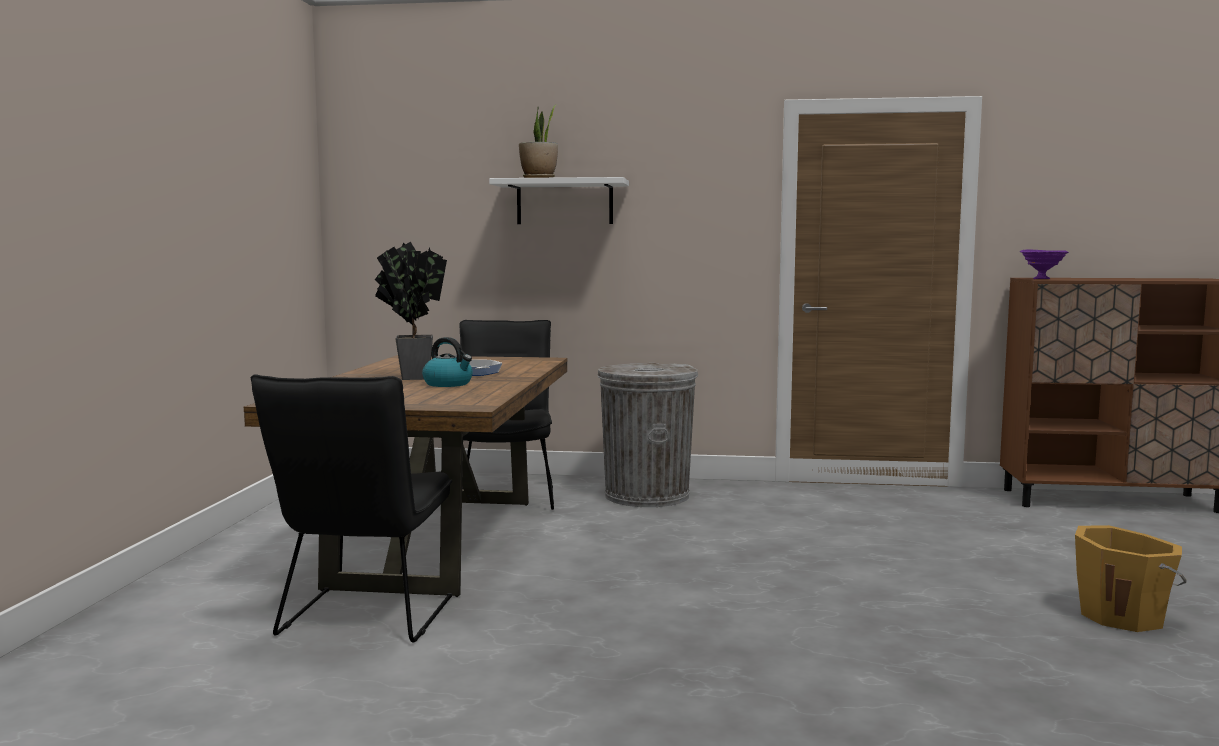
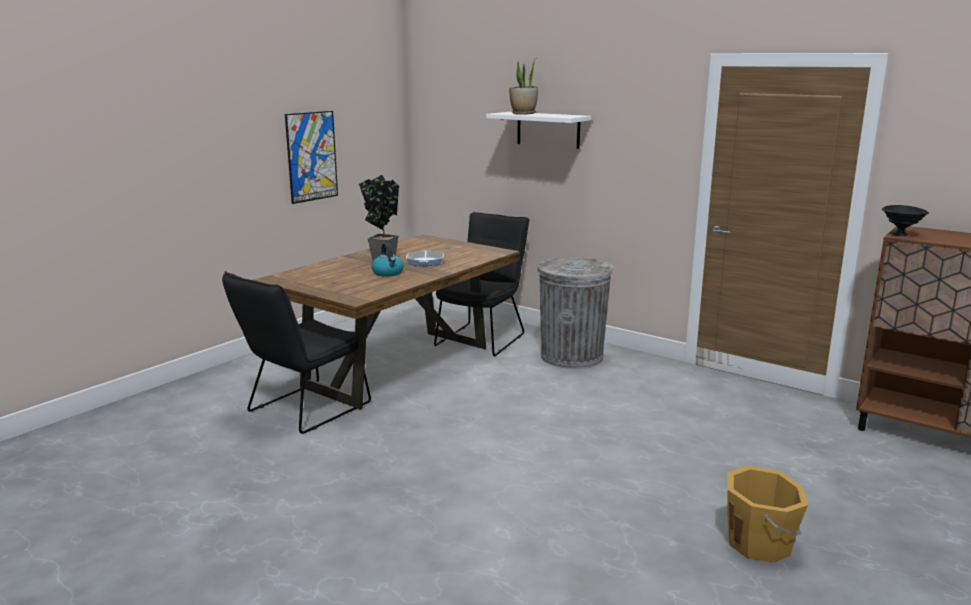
camera: 30 degrees right, 10 degrees up
(229, 236) = (312, 156): none -> picture
(1042, 279) = (901, 235): purple bowl -> black bowl

